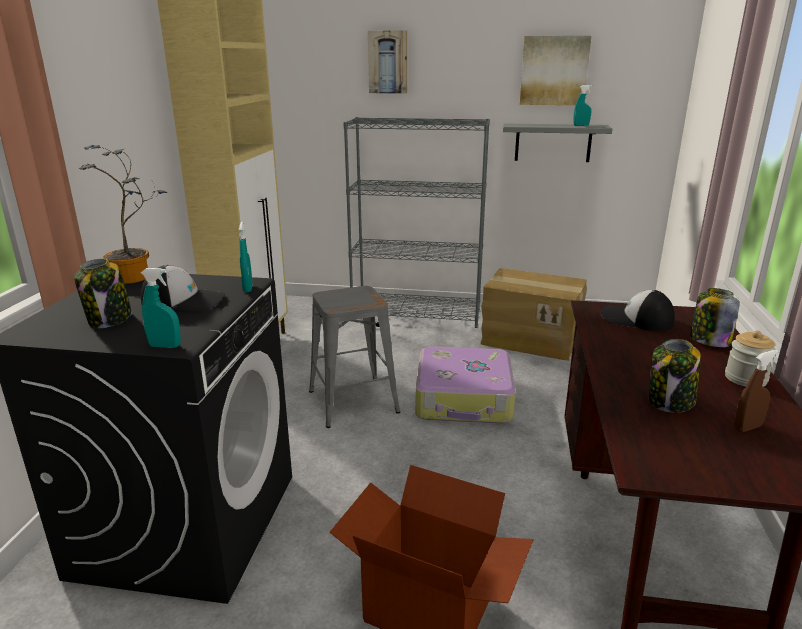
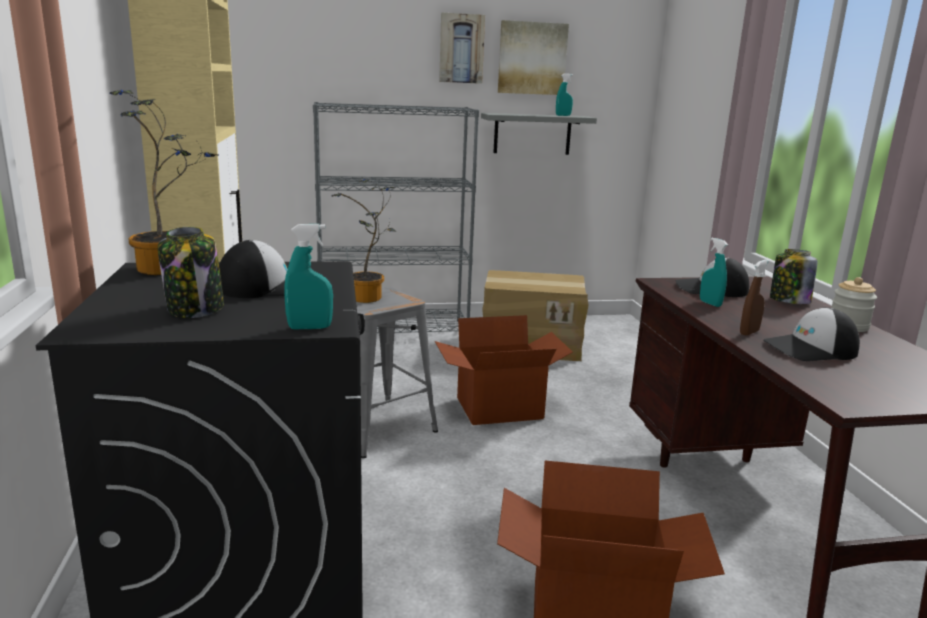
camera: 20 degrees left, 5 degrees down
(248, 288) = (334, 271): turquoise spray bottle -> turquoise spray bottle (710, 303)
(342, 298) = (368, 299): none -> potted plant
(388, 62) = (352, 41): picture -> picture (461, 48)
(464, 399) = (499, 409): suitcase -> cardboard box
(670, 402) = (810, 349): jar -> cap
(747, 427) = (889, 361): brown spray bottle -> brown spray bottle (749, 332)

